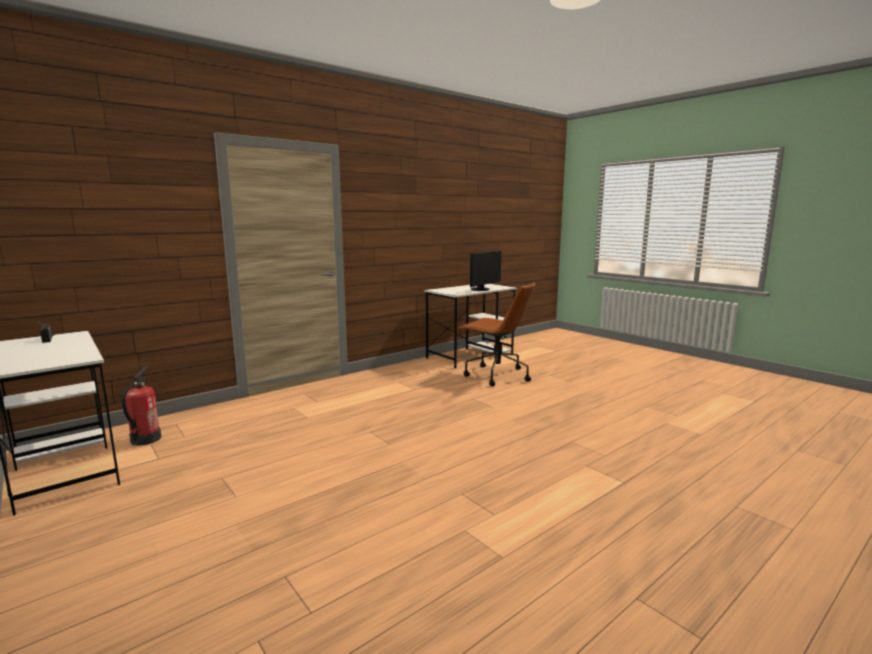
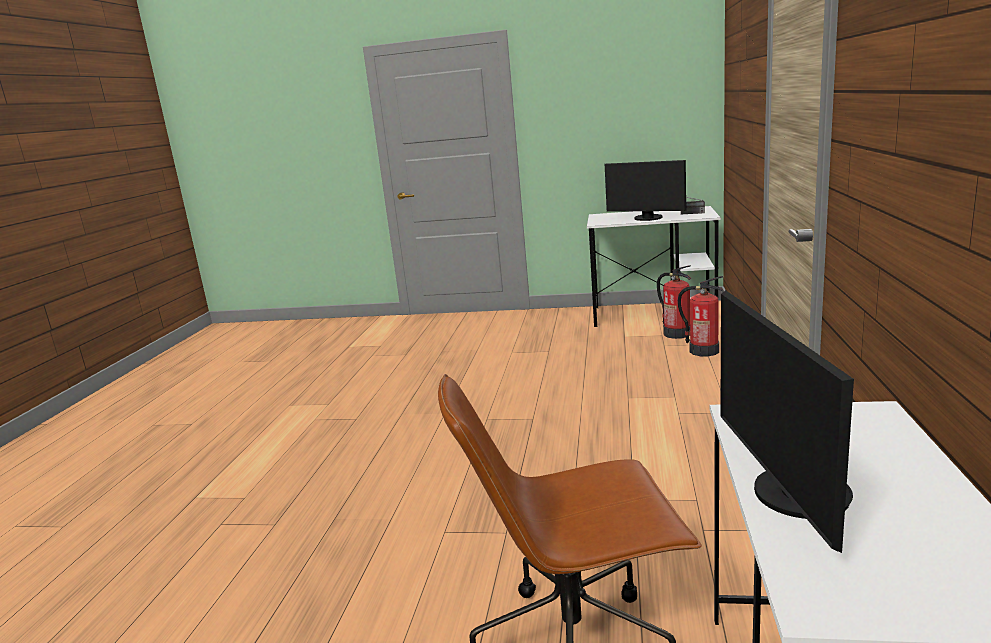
camera: 140 degrees right, 5 degrees up
(69, 347) = (647, 218): none -> monitor
(194, 420) = (703, 351): none -> fire extinguisher

